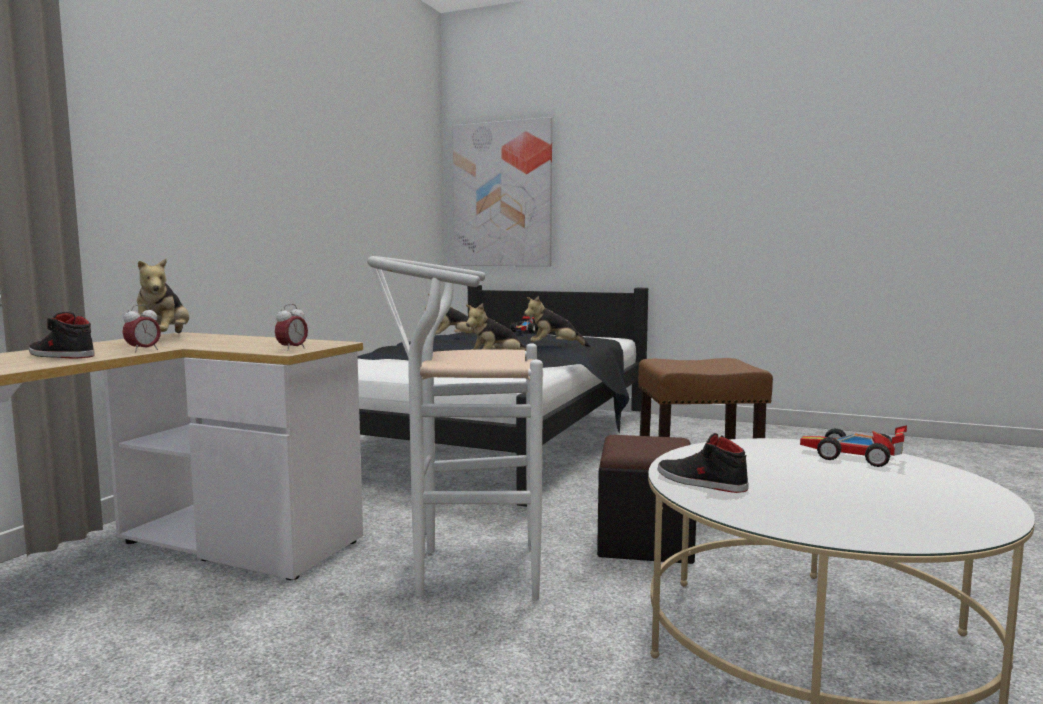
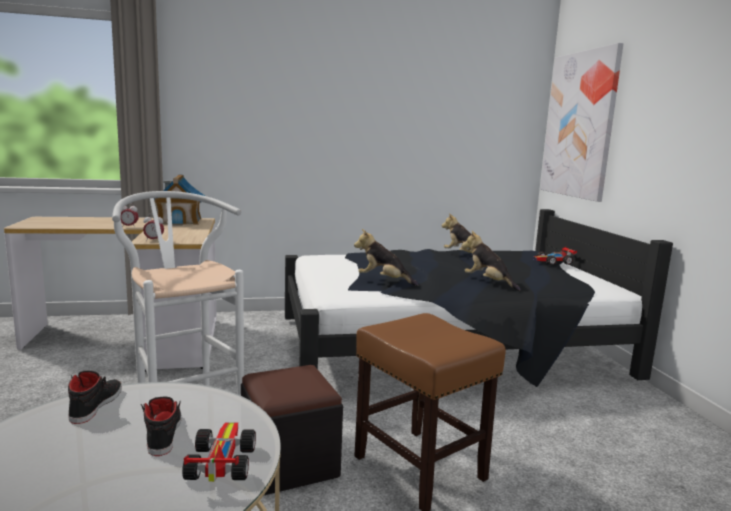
camera: 55 degrees right, 5 degrees up
(60, 355) = (103, 223): black shoe -> black shoe (163, 433)
(164, 338) = (180, 221): plush toy -> toy house

